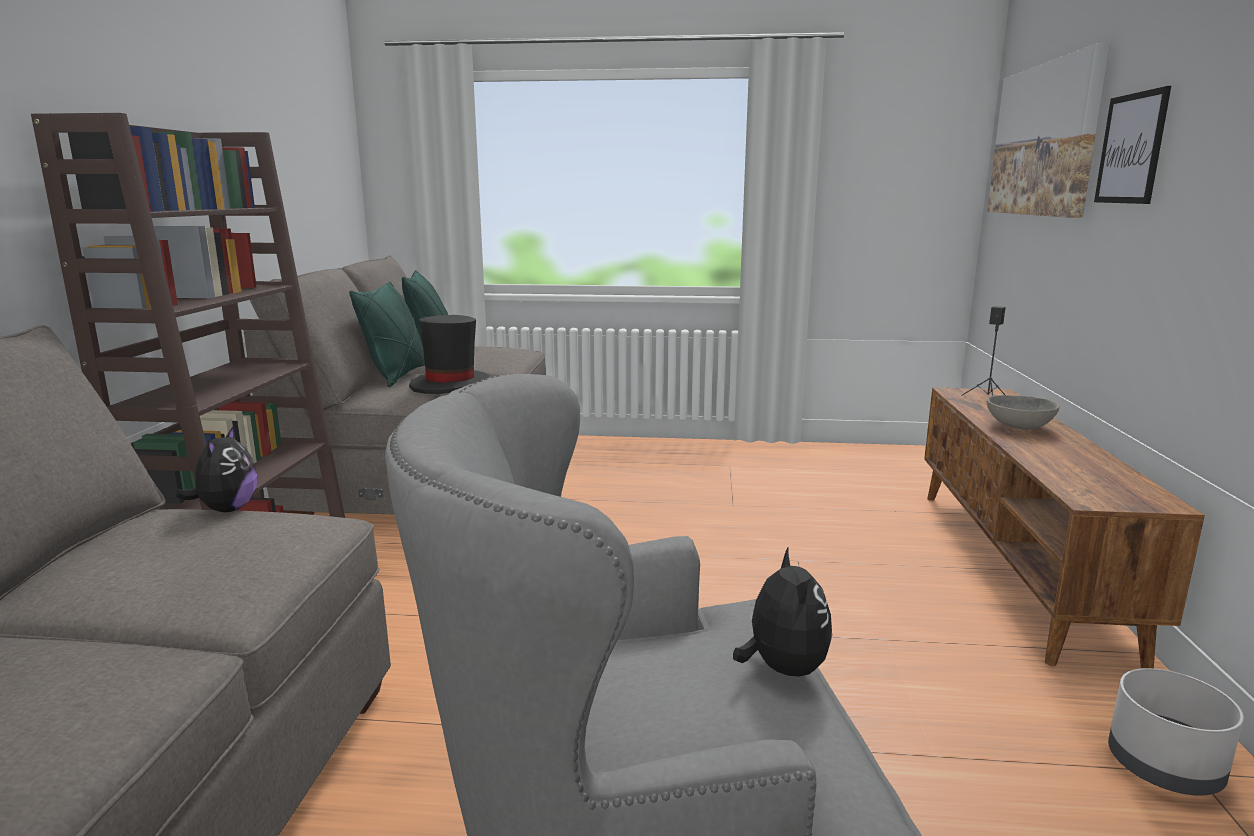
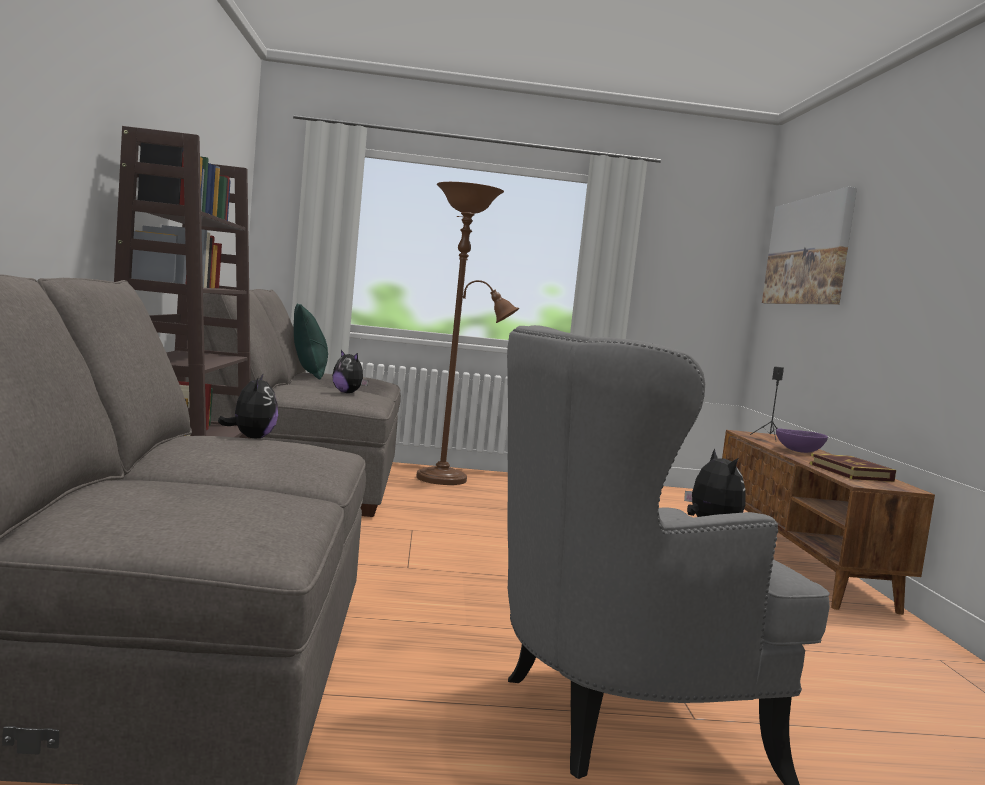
camera: 10 degrees left, 10 degrees down
(397, 376) = (293, 384): green pillow -> none
(450, 385) = (348, 393): black hat -> plush toy
(605, 458) = (448, 480): none -> brown floor lamp
(1018, 426) = (798, 451): grey bowl -> purple bowl
(1081, 471) = (850, 472): none -> book
(1131, 148) = (874, 257): picture -> none
(1163, 766) = (919, 656): grey planter -> none

